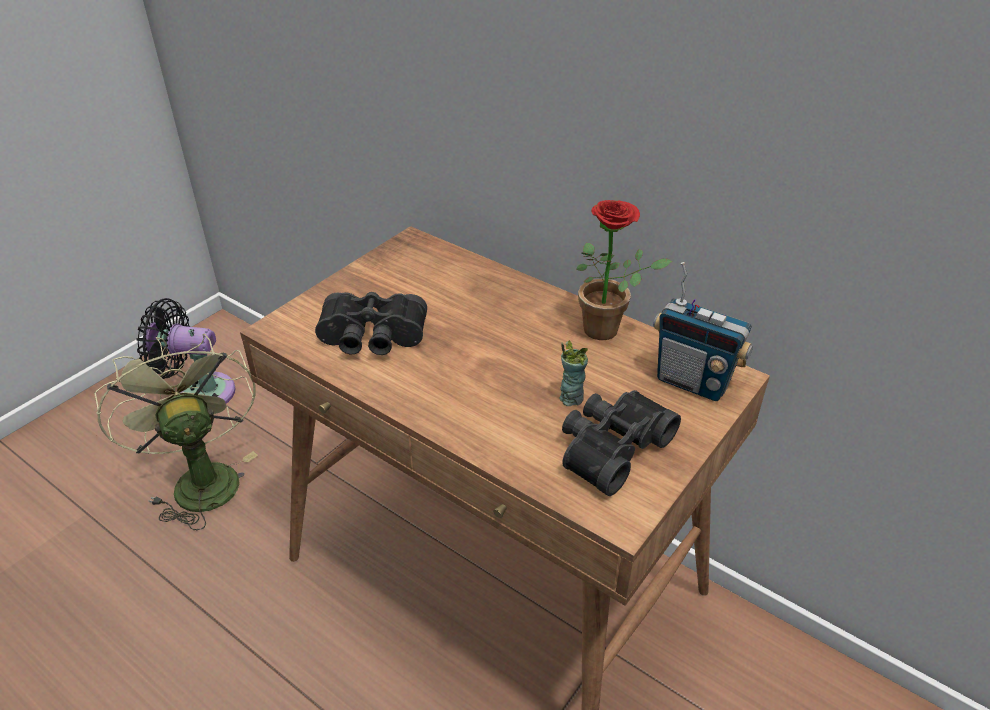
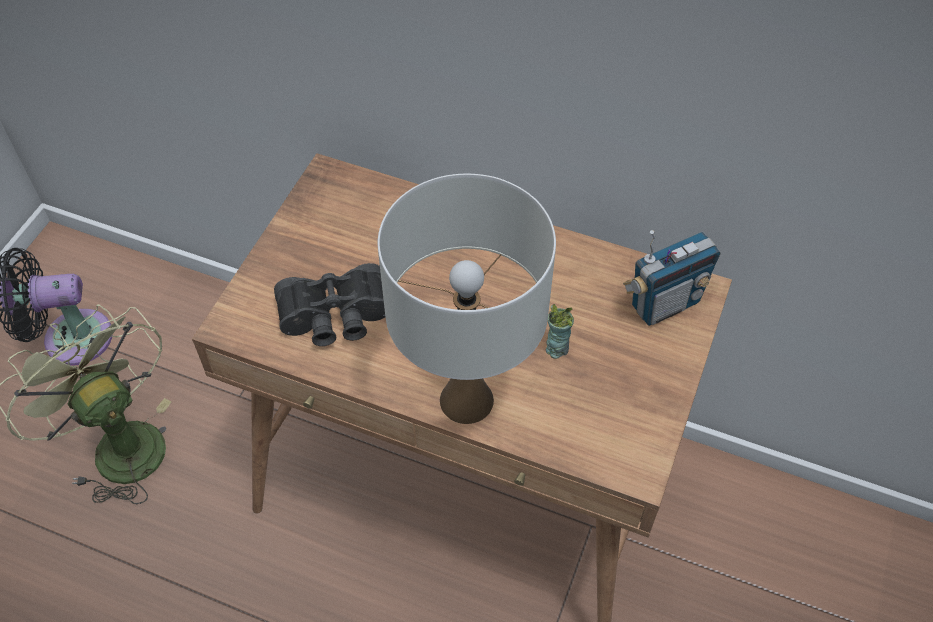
camera: 15 degrees left, 15 degrees up
(467, 423) = (467, 400): none -> white table lamp
(608, 330) = (568, 255): potted plant -> none
(610, 447) = (608, 397): black binoculars -> none
(692, 382) = (664, 304): radio -> radio turned 45 degrees counterclockwise

